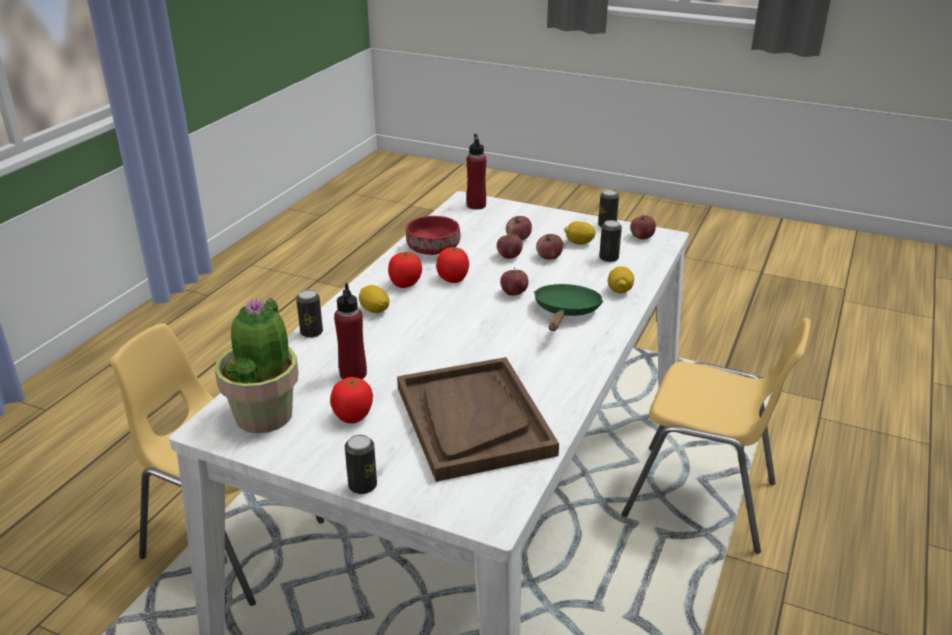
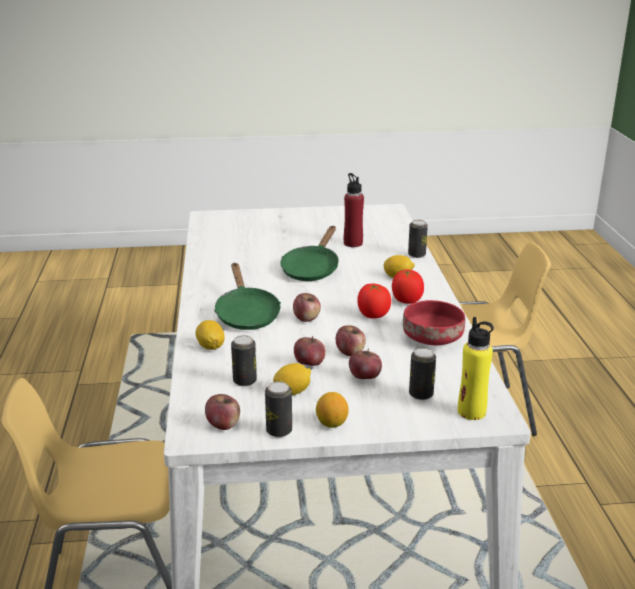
camera: 150 degrees right, 5 degrees down
(265, 415) = (371, 219): potted plant -> none
(353, 416) = (323, 228): tomato -> none
(362, 486) = (281, 211): can -> can (421, 394)
(447, 348) = (312, 269): none -> green frying pan
(473, 420) = (253, 242): brown tray -> none
(476, 205) = (471, 412): red bottle -> yellow bottle
(570, 221) = (331, 423): none -> lemon

